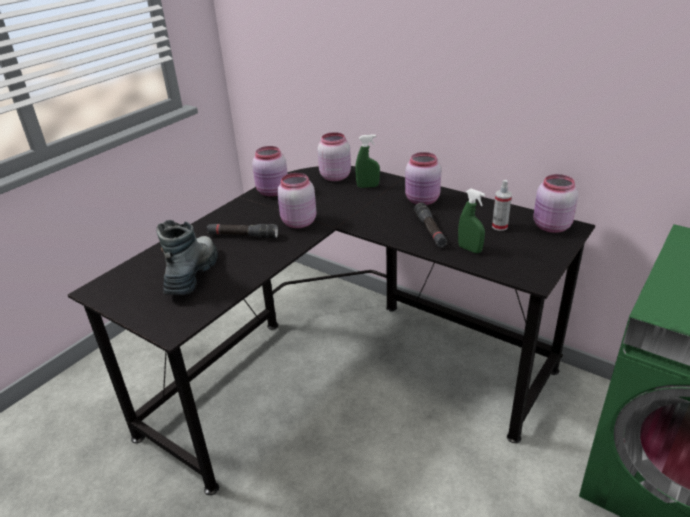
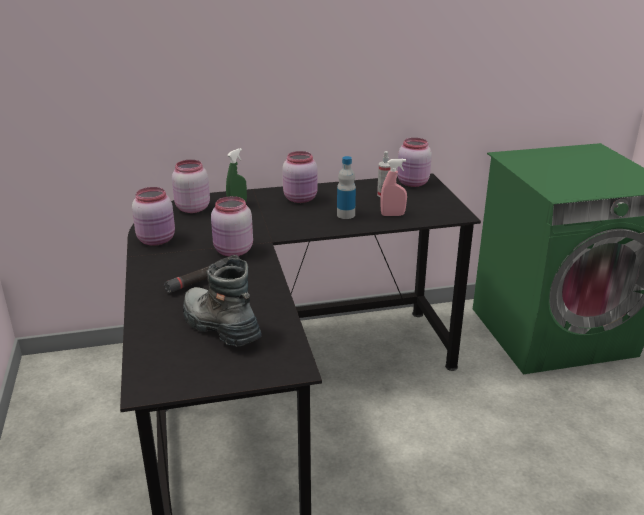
camera: 50 degrees left, 5 degrees down
(430, 230) = (346, 215): black flashlight -> bottle
(469, 249) = (392, 215): green spray bottle -> pink spray bottle

